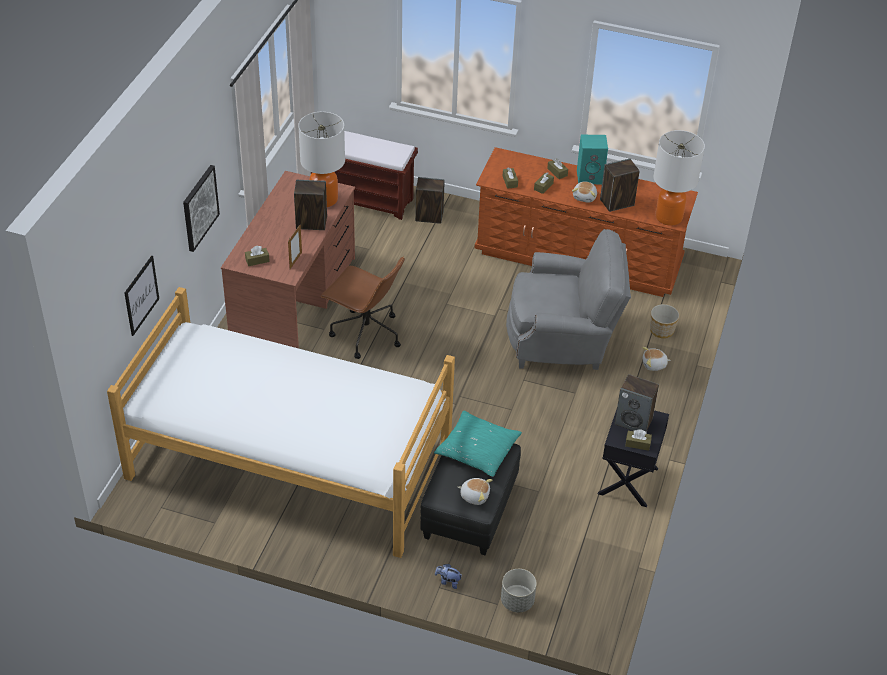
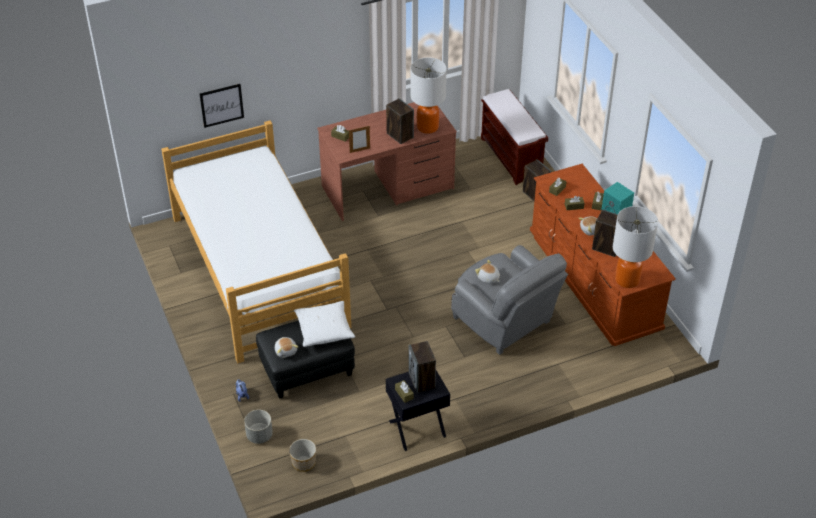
camera: 50 degrees right, 0 degrees up
(199, 207) = (314, 78): picture -> none
(365, 333) = (396, 234): brown office chair -> none
(477, 450) = (324, 329): turquoise pillow -> white pillow
(654, 365) = (539, 379): plush toy -> plush toy (488, 278)
(661, 330) = (578, 364): planter -> planter (304, 462)

